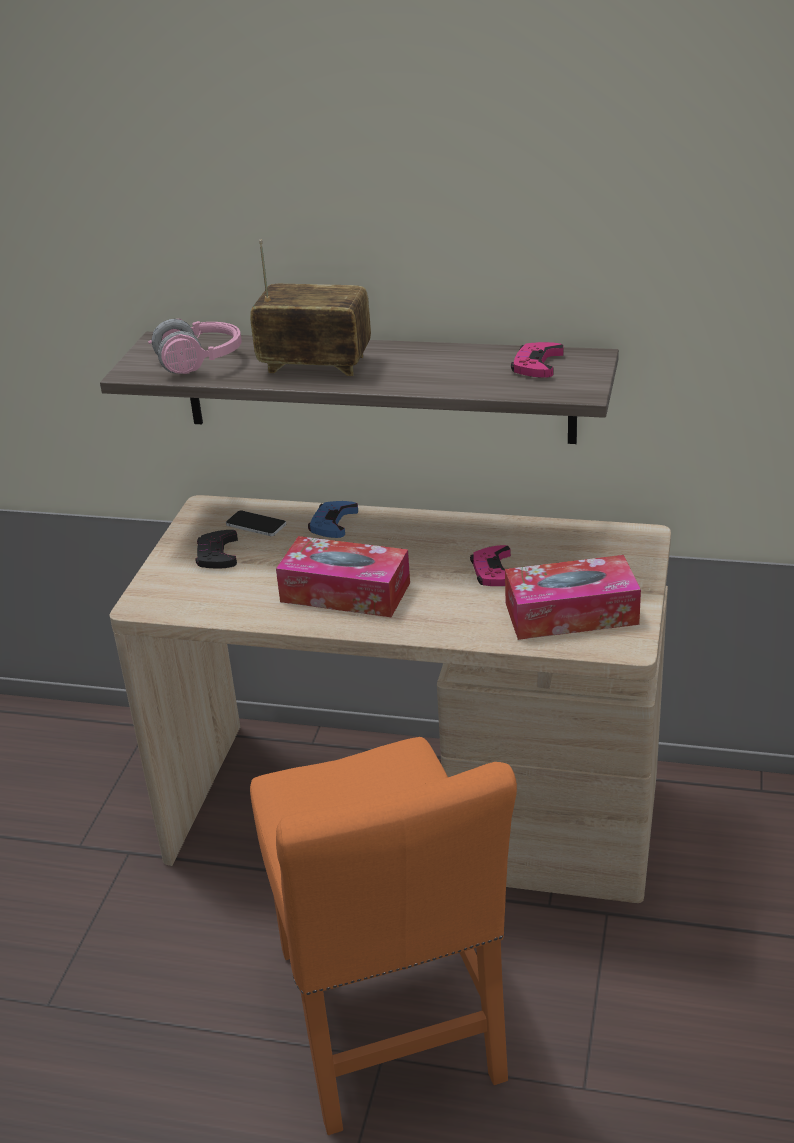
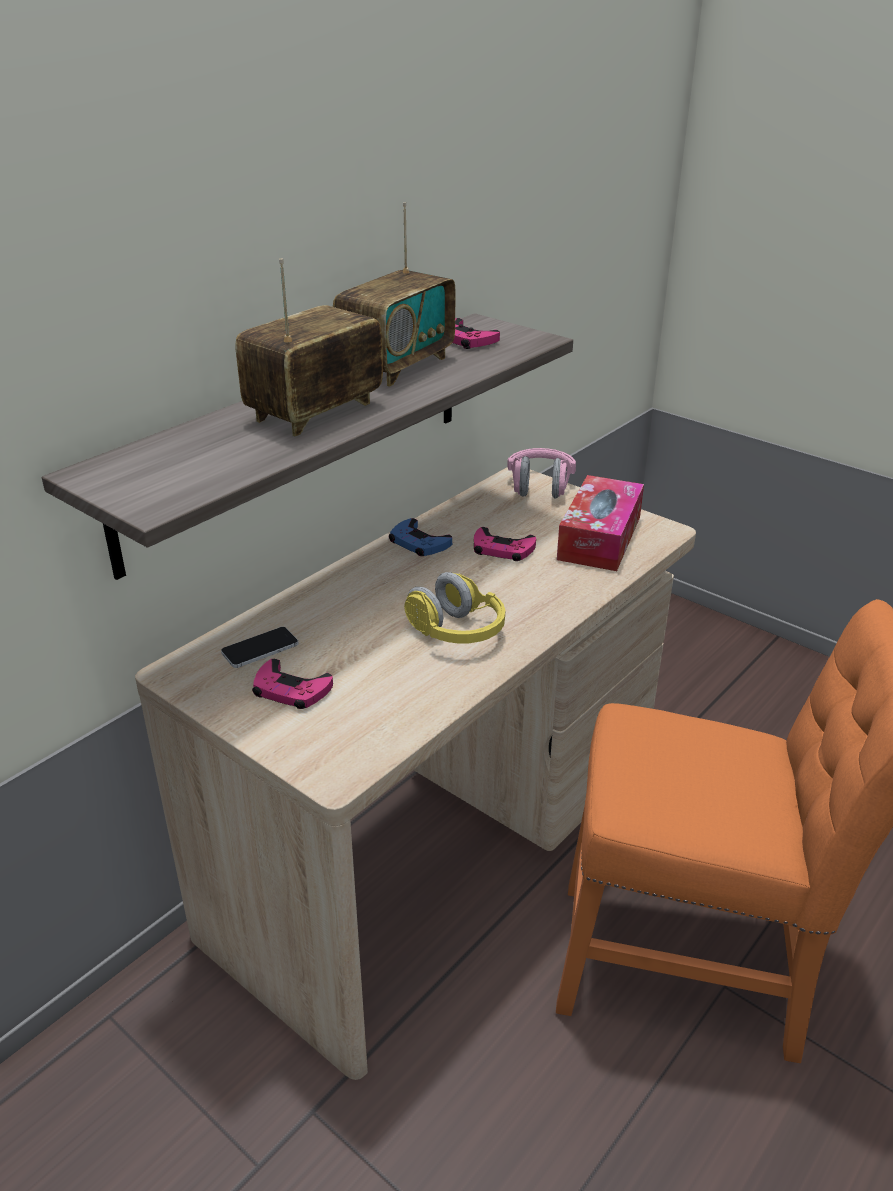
camera: 65 degrees left, 0 degrees up
(199, 362) = (201, 463): pink headphones -> pink headphones (539, 487)
(217, 554) = (291, 690): black game controller -> pink game controller
(333, 523) = (319, 603): blue game controller -> blue game controller (418, 543)
(345, 592) = (456, 632): tissue box -> yellow headphones
(440, 360) = (396, 366): none -> radio

